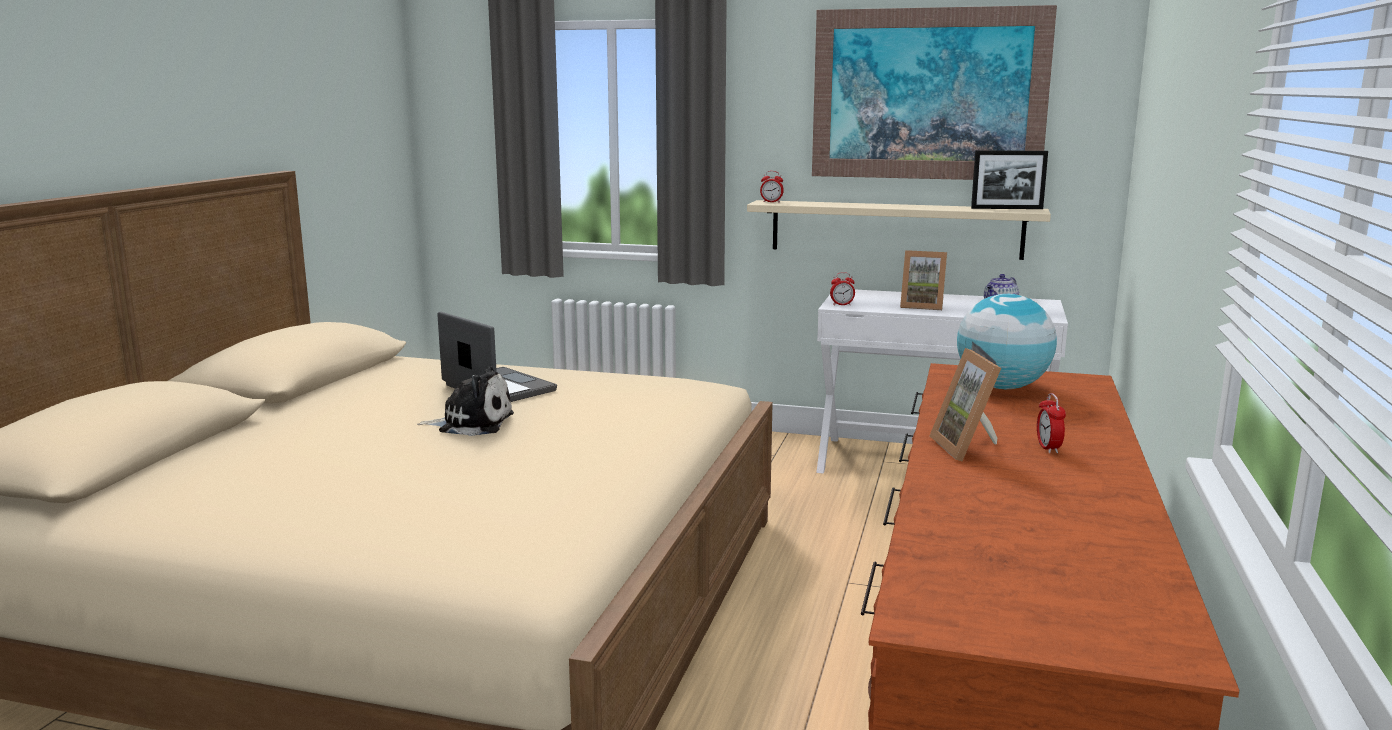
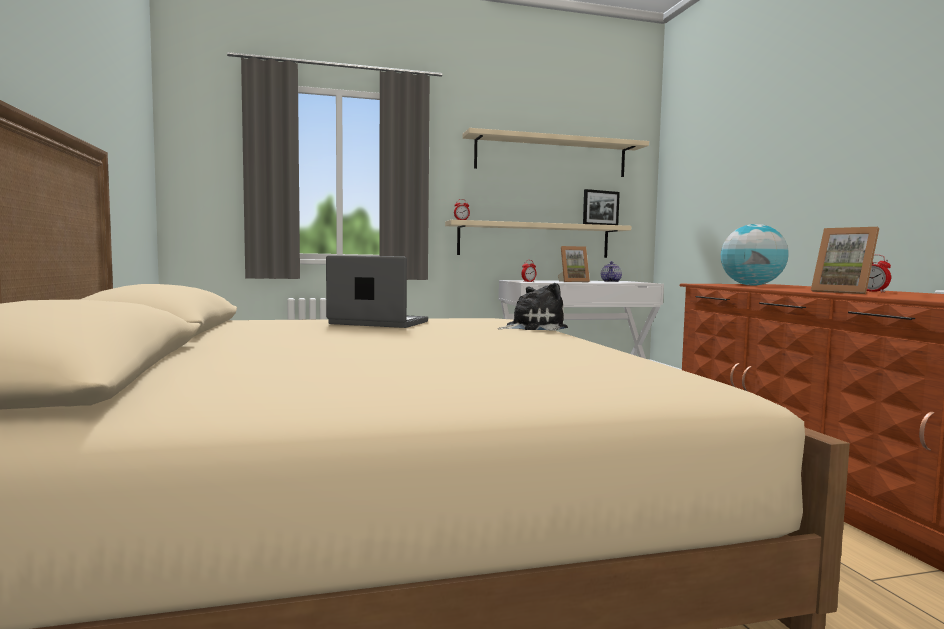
camera: 30 degrees left, 10 degrees down
(472, 423) = (415, 334): plush toy -> plush toy (532, 327)
(928, 94) = (551, 156): picture -> beige shelf

